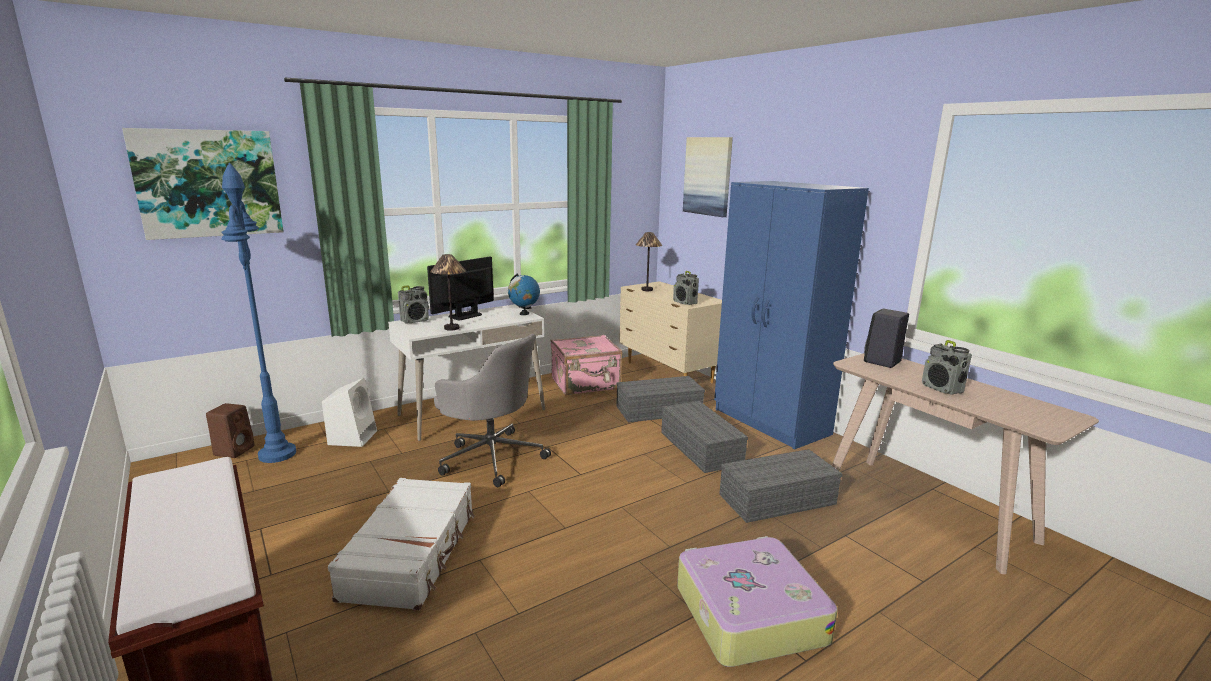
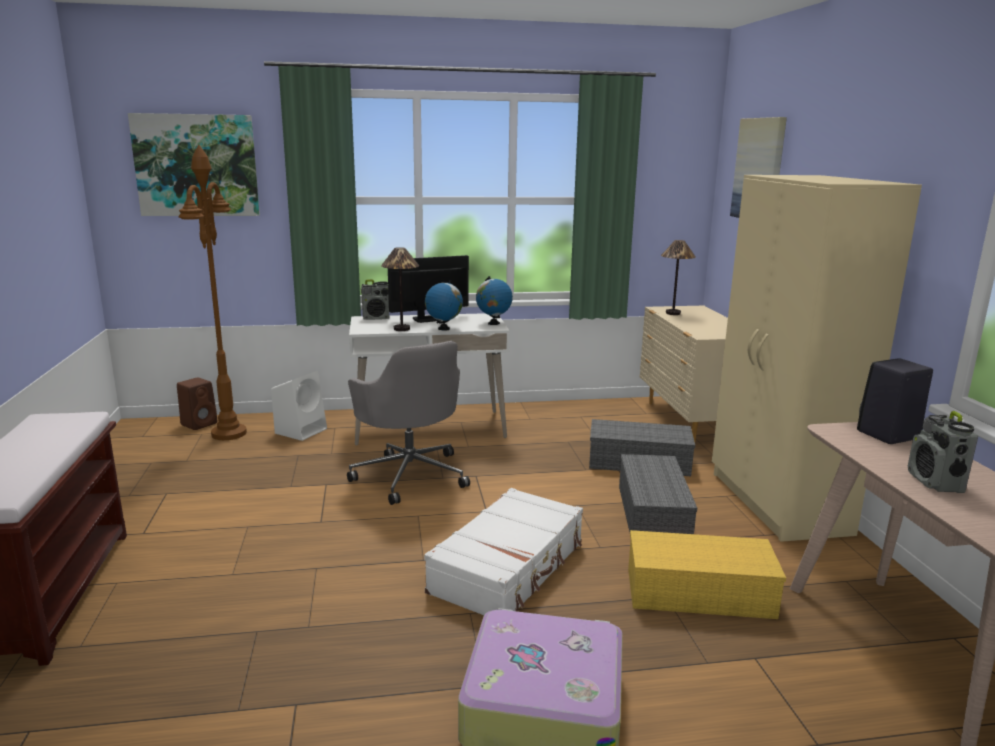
camera: 25 degrees right, 0 degrees up
(277, 454) = (229, 433): blue floor lamp -> brown floor lamp
(412, 553) = (263, 546): white suitcase -> white suitcase (509, 568)
(488, 323) = (443, 329): none -> globe
(586, 384) = (576, 419): pink suitcase -> none
(685, 303) = (702, 332): radio -> none
(771, 422) = (777, 503): blue wardrobe -> beige wardrobe
(778, 498) = (701, 592): grey storage box -> yellow storage box

